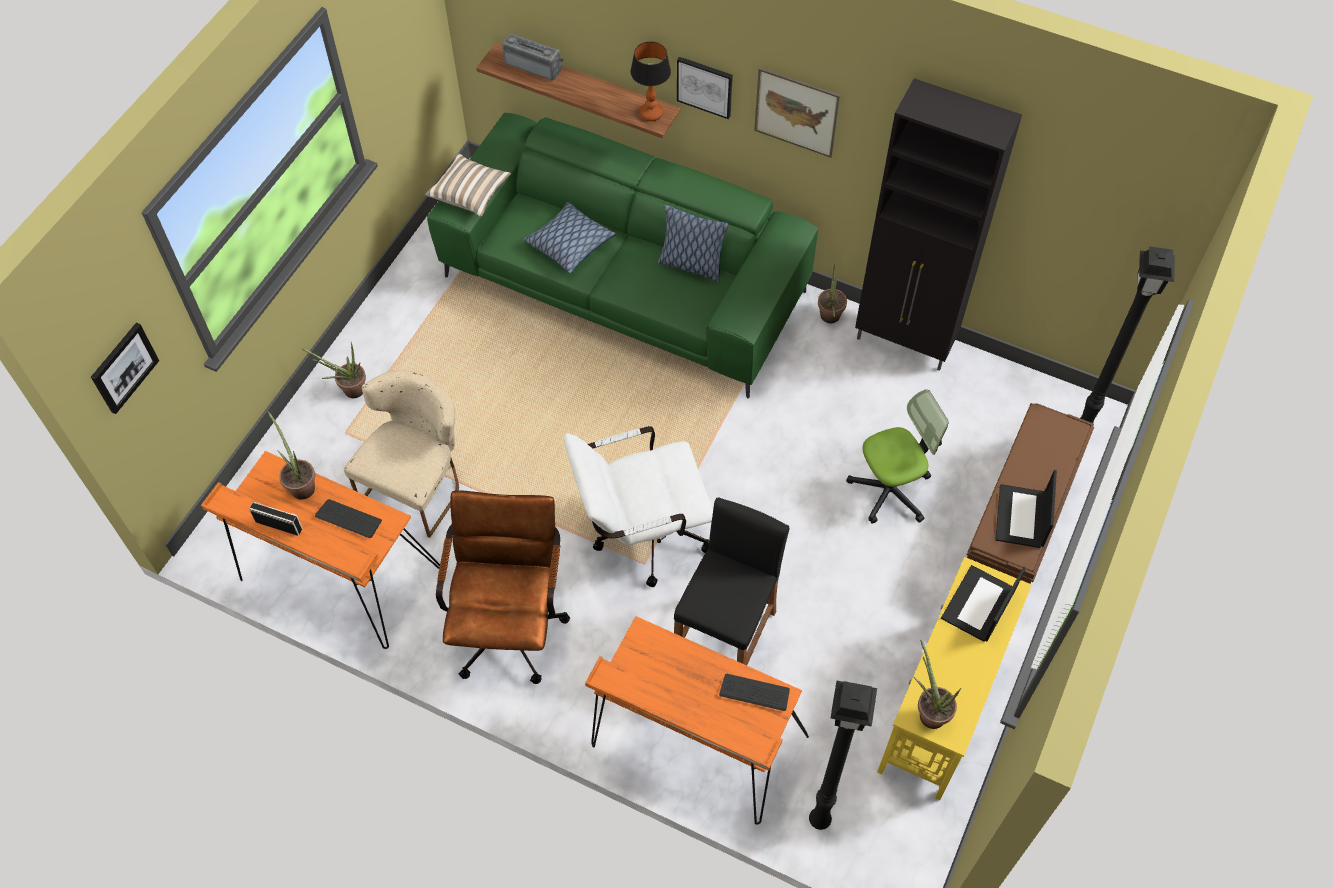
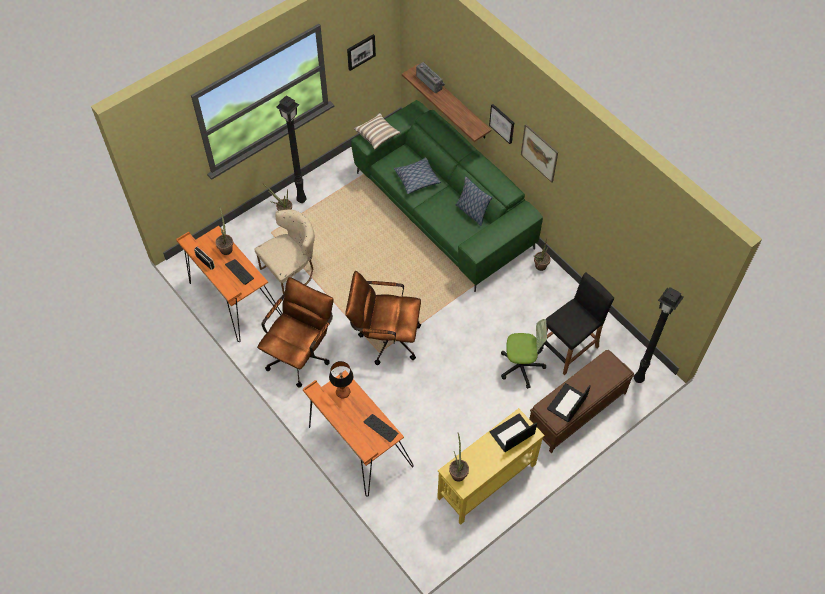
camera: 25 degrees right, 0 degrees up
(123, 367) = (162, 162): picture -> picture (360, 51)
(641, 535) = (385, 338): white office chair -> brown office chair
(650, 113) = (474, 127): table lamp -> table lamp (343, 392)
(726, 636) = (399, 403): black stool -> black stool (569, 348)
(818, 818) = (397, 506): black floor lamp -> black floor lamp (301, 199)
(905, 342) = (572, 295): black cabinet -> none

